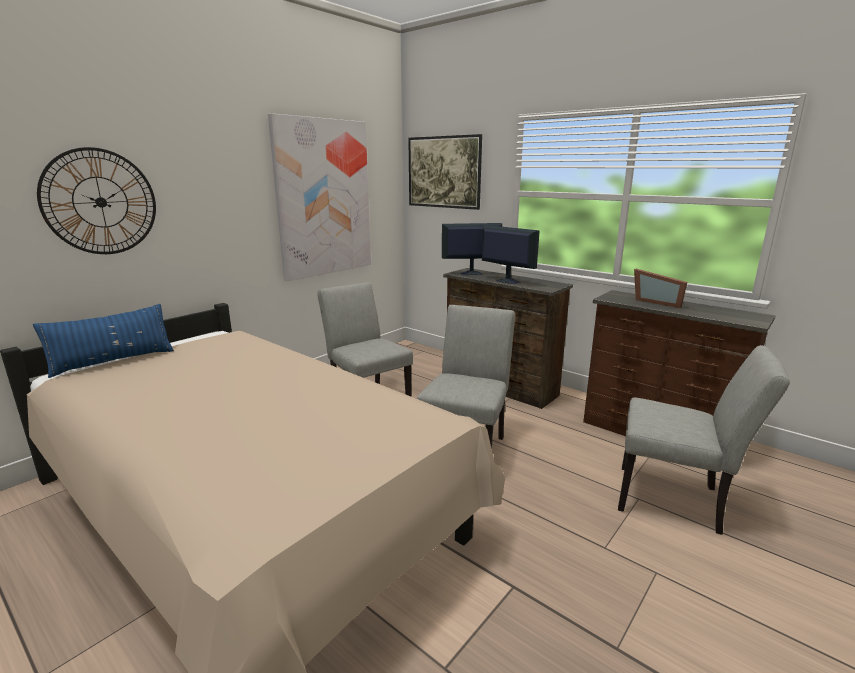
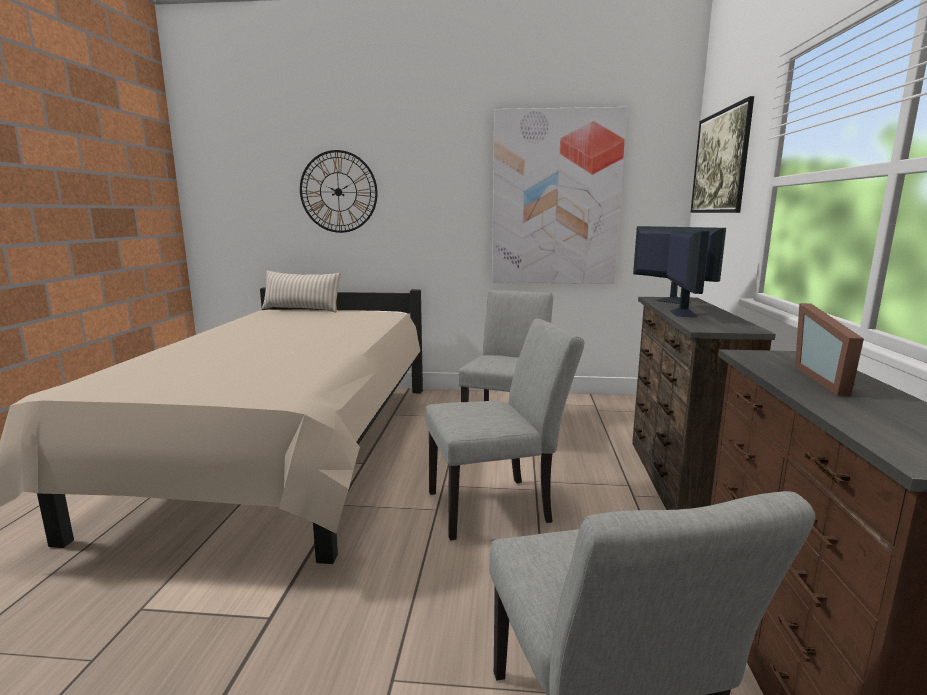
camera: 55 degrees right, 5 degrees down
(113, 361) = (301, 309): blue pillow -> beige pillow

